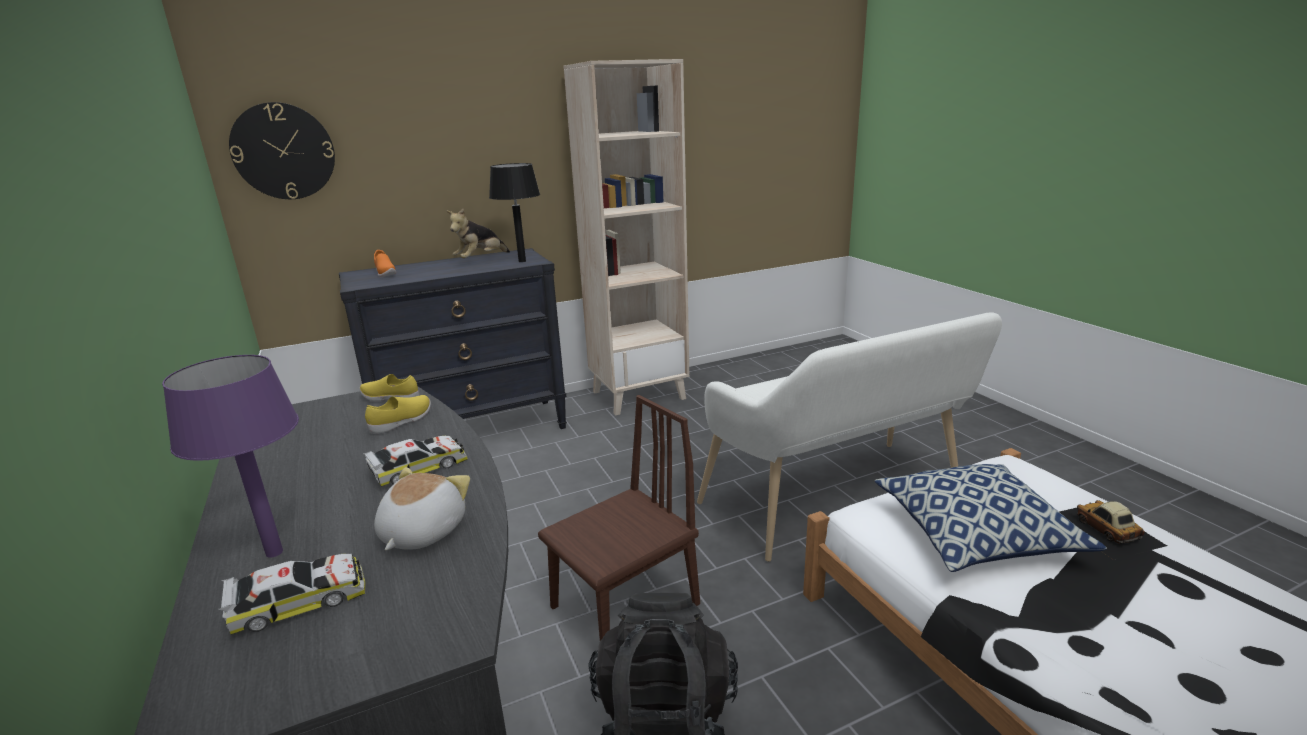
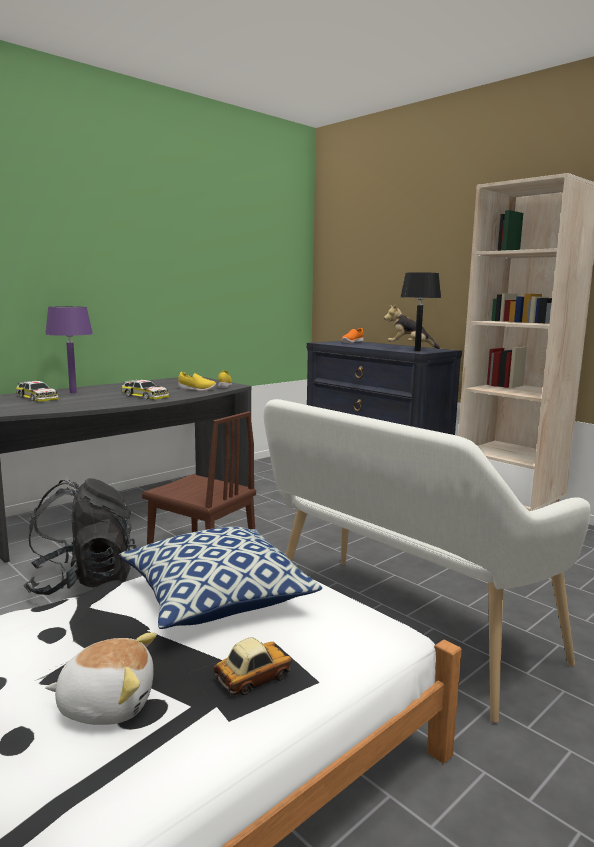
camera: 70 degrees right, 10 degrees down
(283, 151) = (341, 261): wall clock -> none
(421, 532) = (84, 402): plush toy -> plush toy (107, 703)

